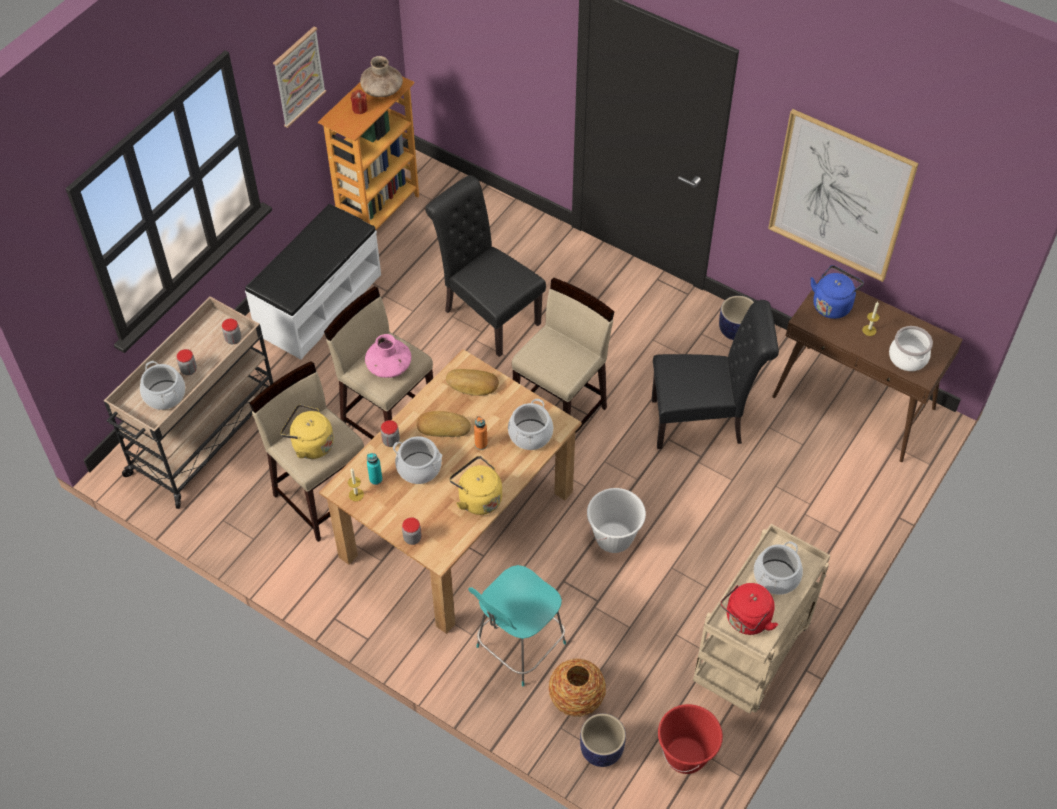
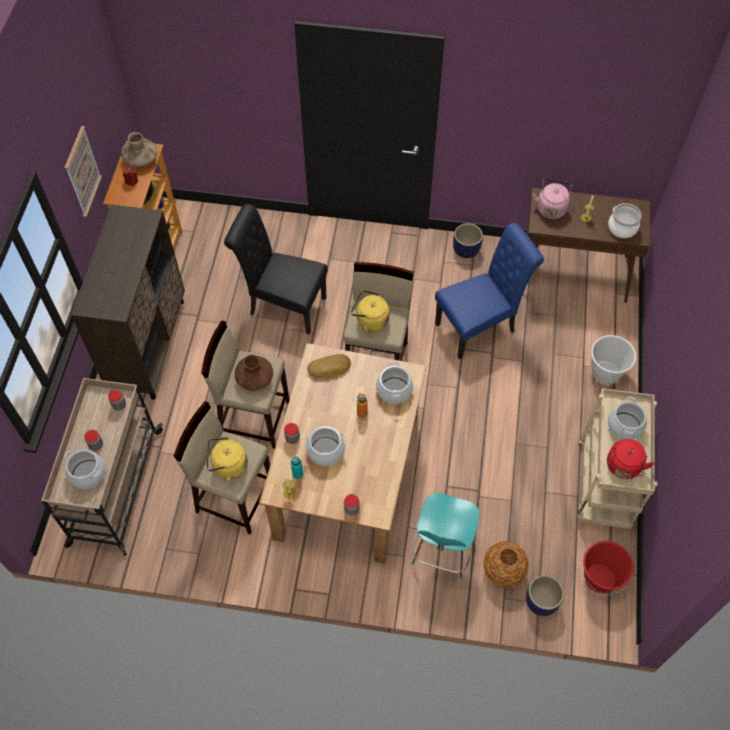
camera: 25 degrees left, 5 degrees up
(318, 303) = (149, 345): white bench -> brown cabinet
(389, 366) = (255, 378): pink vase -> brown vase
(443, 426) = (325, 410): bread -> none
(477, 498) = (383, 456): yellow kettle -> yellow kettle (370, 321)
(614, 538) = (465, 438): white bucket -> white bucket (606, 372)
(703, 422) = (480, 326): black chair -> blue chair
(832, 304) = (551, 208): blue kettle -> pink kettle
(840, 196) = (541, 125): picture -> none

